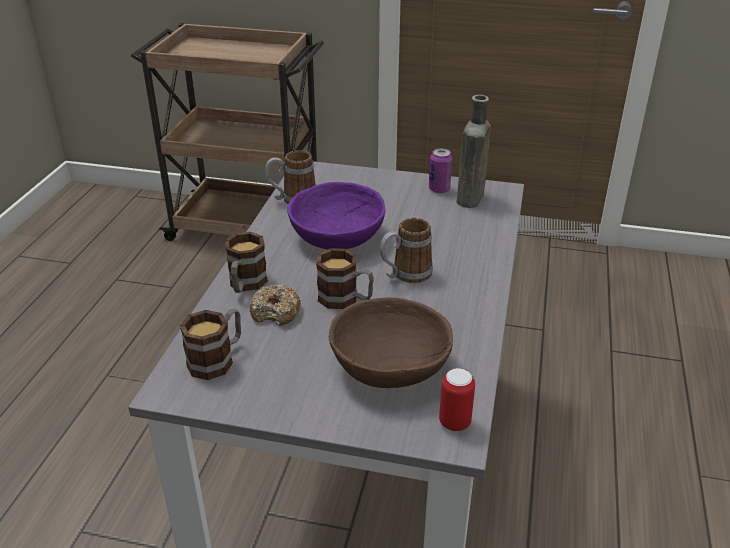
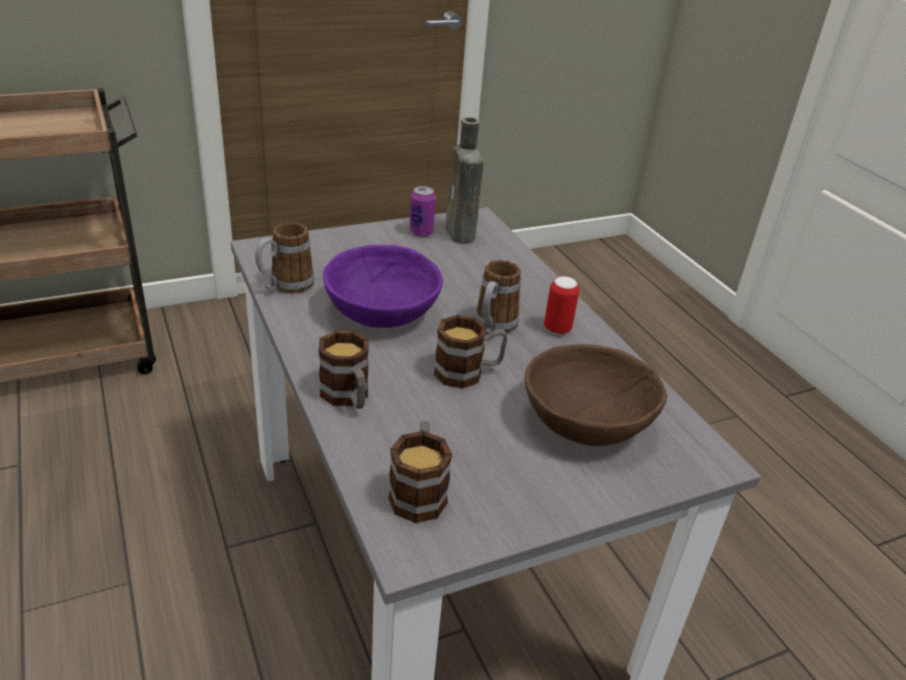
camera: 40 degrees left, 0 degrees up
(276, 312) = (417, 413): donut -> none
(454, 422) = (695, 447): can -> can (557, 329)

